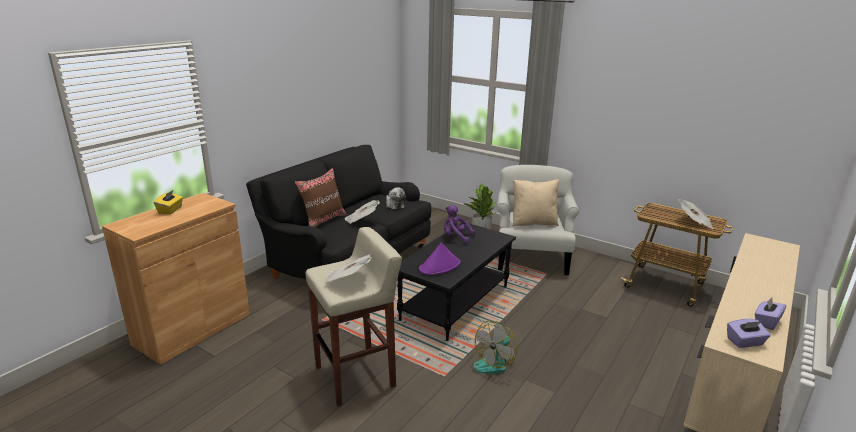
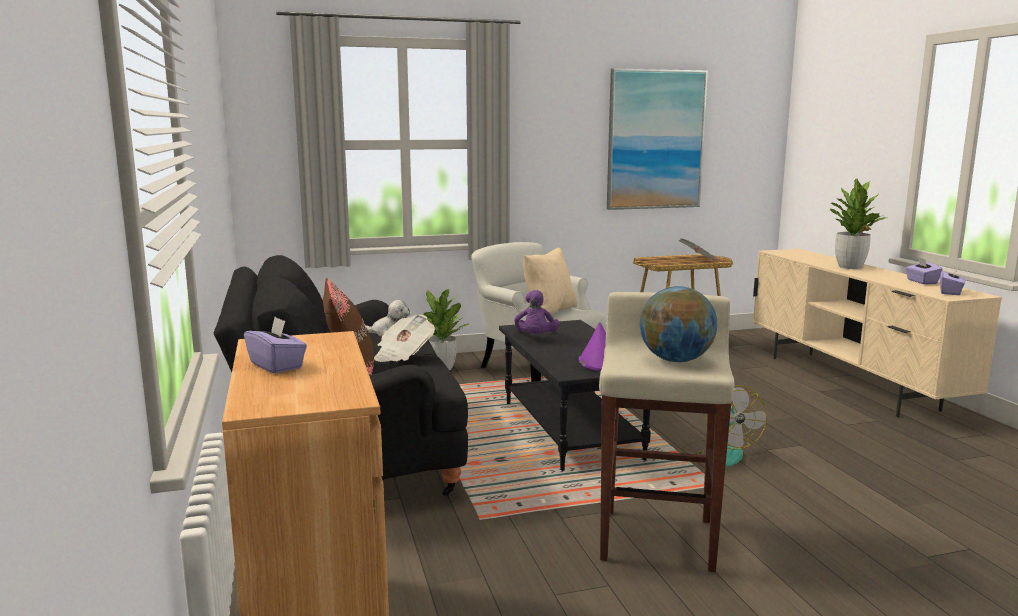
camera: 50 degrees left, 10 degrees down
(170, 210) = (277, 366): yellow tissue box -> purple tissue box
(347, 280) = (676, 360): newspaper -> globe
(456, 237) = (536, 337): purple plush toy -> purple plush toy turned 60 degrees counterclockwise
(694, 107) = (655, 140): none -> picture
(761, 280) = (849, 267): none -> potted plant

